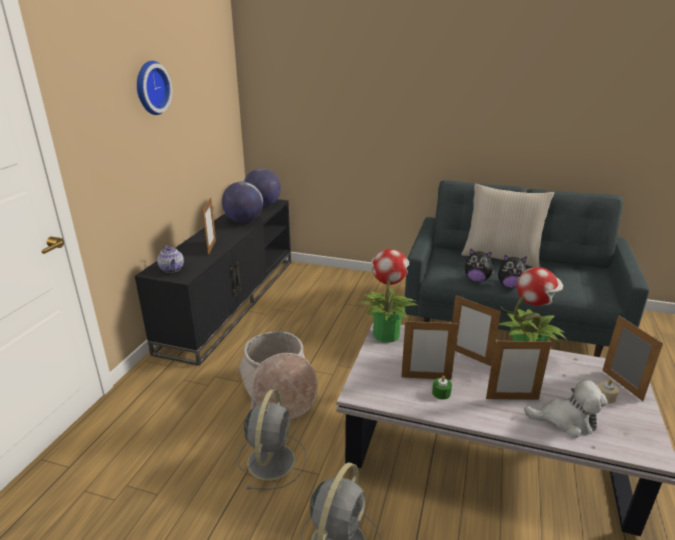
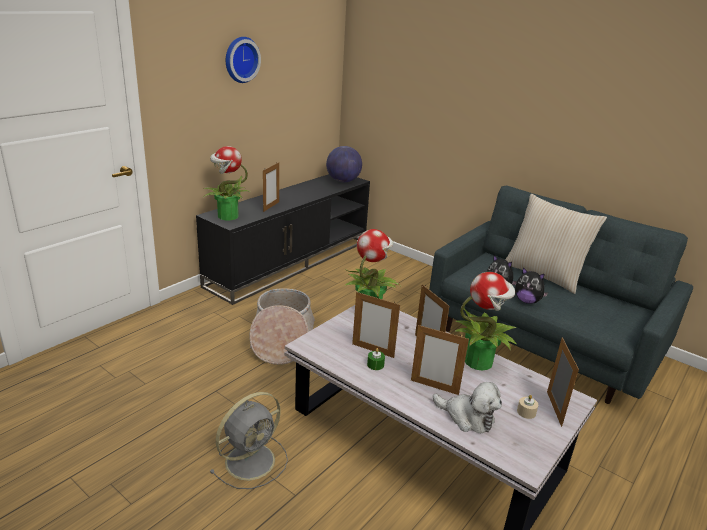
camera: 20 degrees right, 0 degrees up
(172, 269) = (227, 216): teapot -> potted plant
(244, 221) = (315, 191): globe -> none
(272, 459) = (241, 387): grey fan -> none

